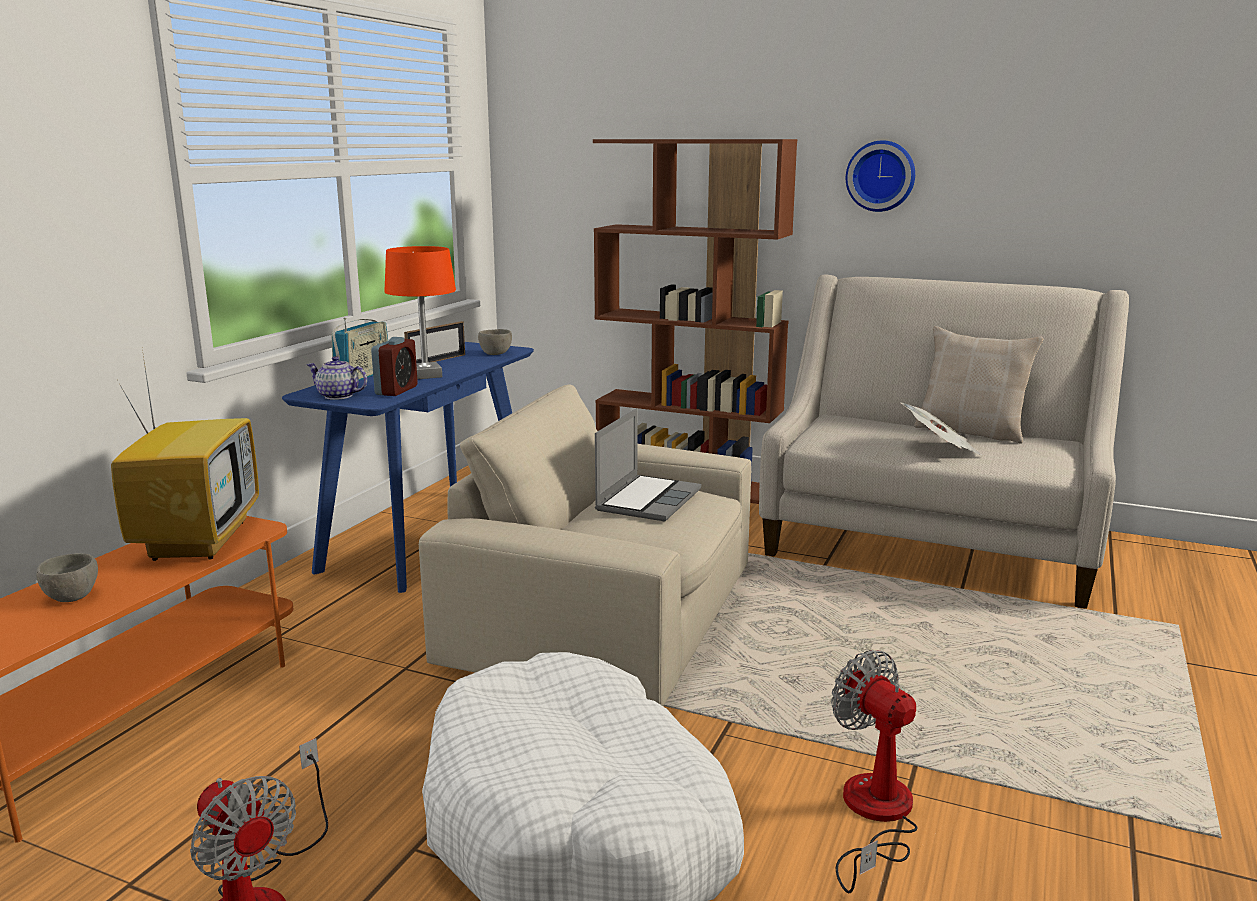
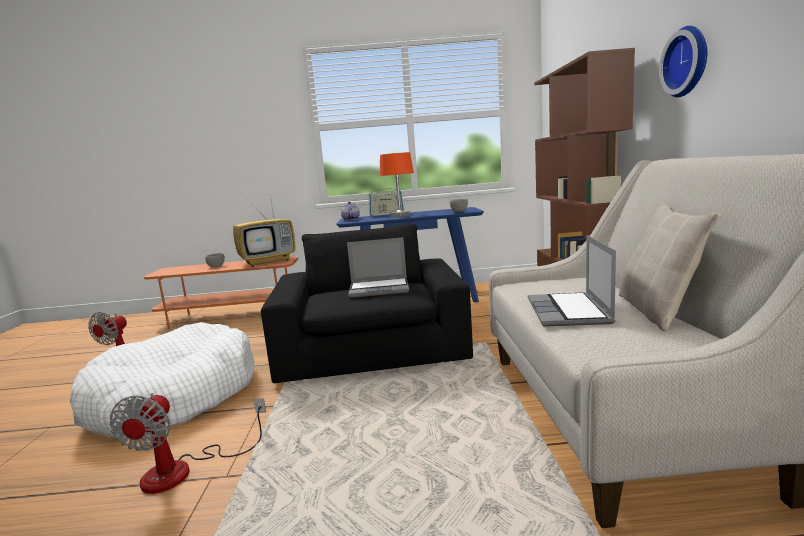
camera: 65 degrees right, 5 degrees down
(396, 390) = (369, 219): alarm clock -> none
(436, 361) = (429, 212): picture frame -> none
(608, 613) = (372, 349): beige armchair -> black armchair
(874, 816) = (184, 470): fan -> fan turned 150 degrees clockwise
(940, 450) = (569, 312): newspaper -> laptop

